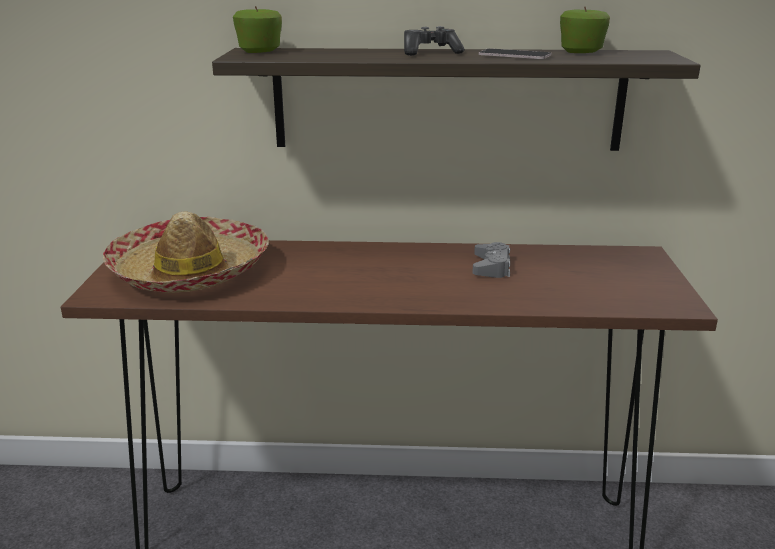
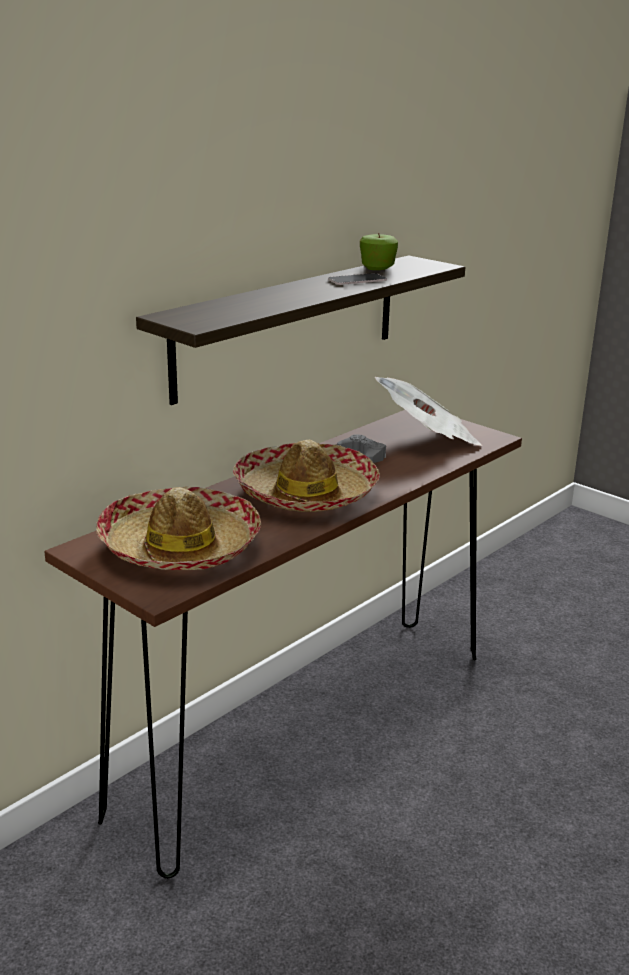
camera: 50 degrees left, 0 degrees up
(259, 51) = (183, 316): apple -> none
(365, 275) = (305, 493): none -> hat
(430, 52) = (299, 289): game controller -> none
(596, 277) = (427, 438): none -> newspaper

